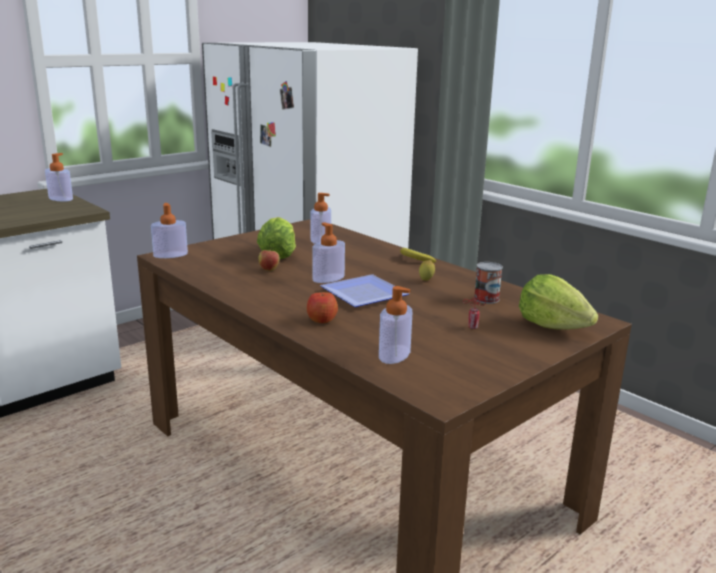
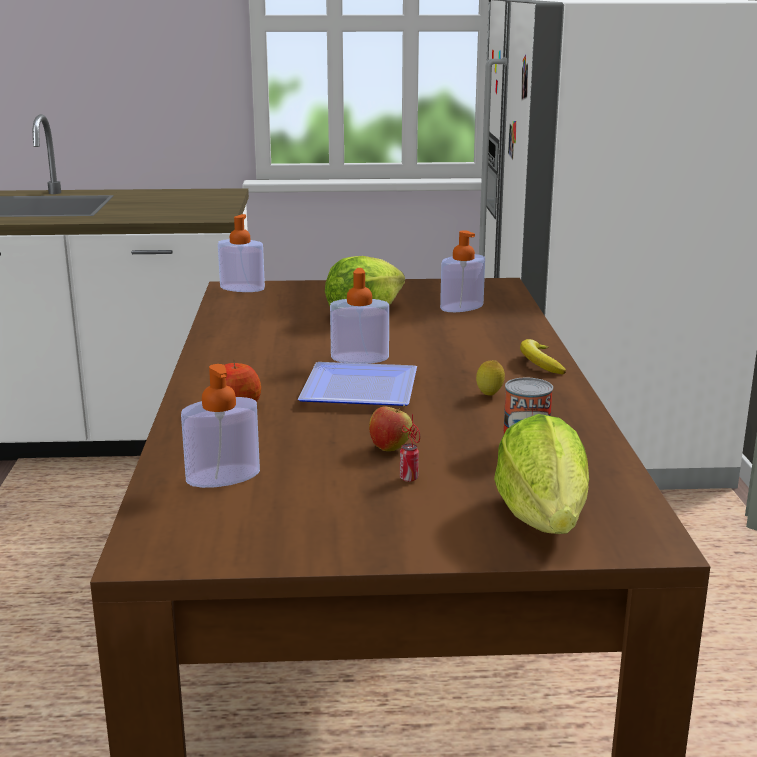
camera: 40 degrees right, 0 degrees up
(60, 199) = (220, 201): soap dispenser -> none
(269, 270) = (311, 330): apple -> apple (390, 448)

